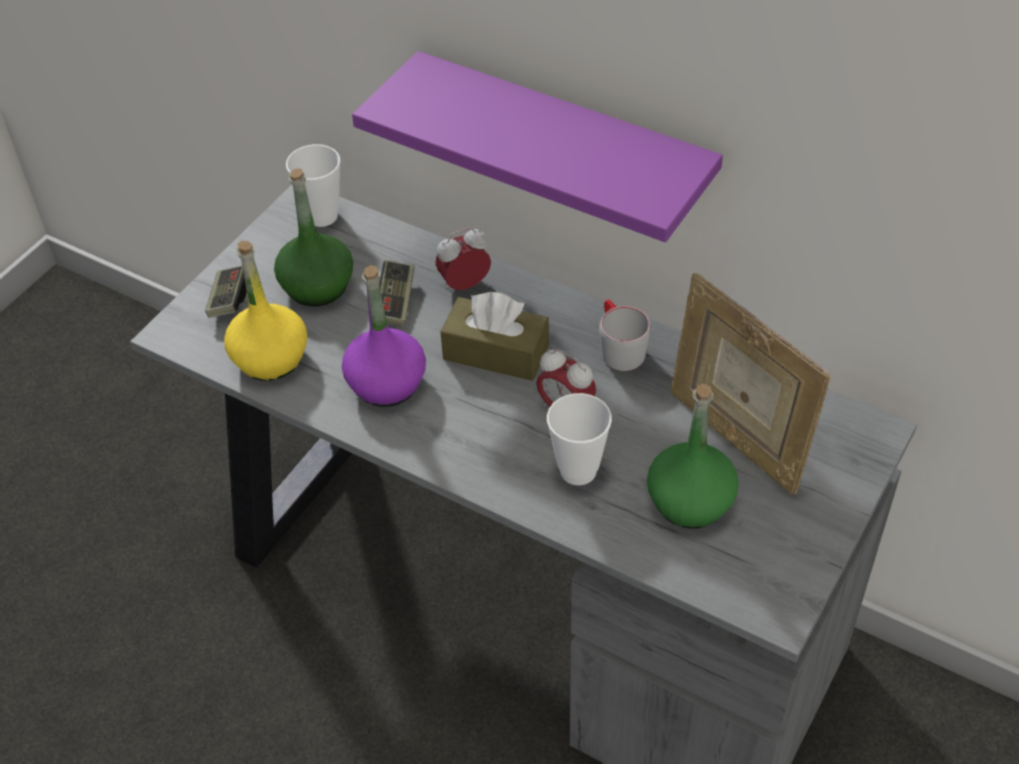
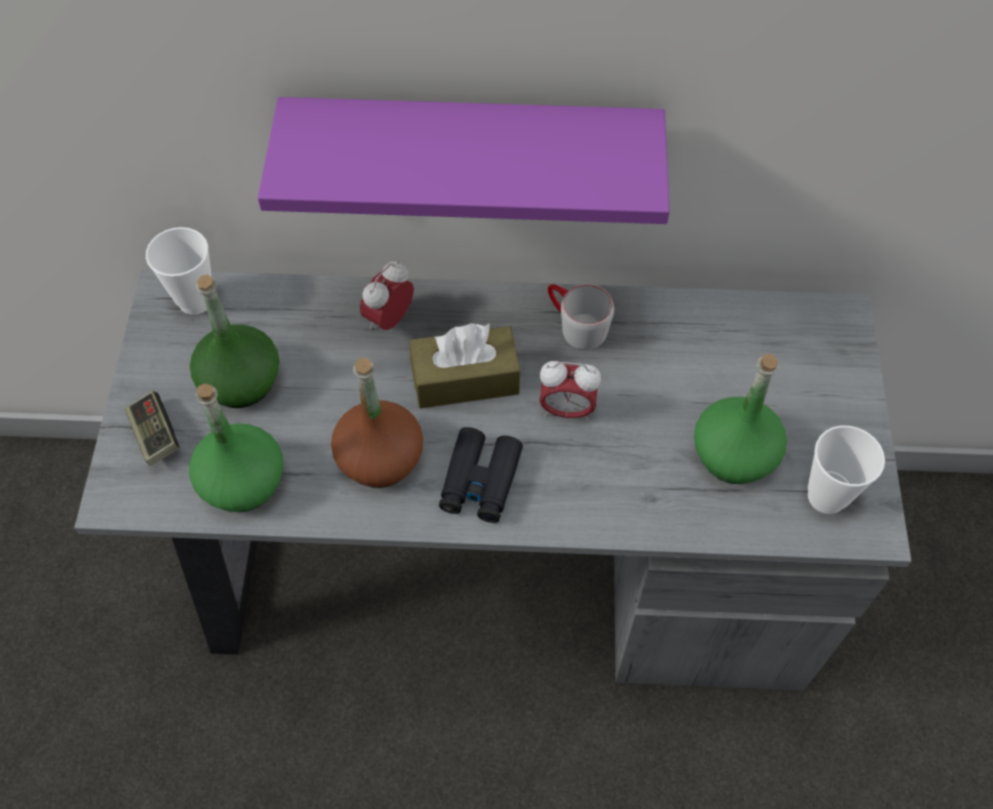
camera: 30 degrees left, 10 degrees up
(271, 358) = (243, 481): yellow bottle -> green bottle
(386, 384) = (380, 458): purple bottle -> brown bottle
(396, 302) = (332, 365): game controller -> none
(455, 433) = (480, 481): none -> black binoculars
(578, 470) = (618, 468): cup -> cup (826, 497)
(736, 437) = (733, 372): picture frame -> none

